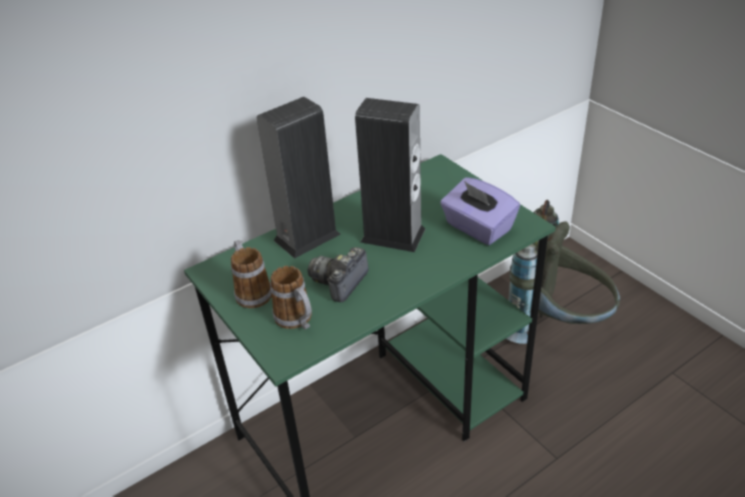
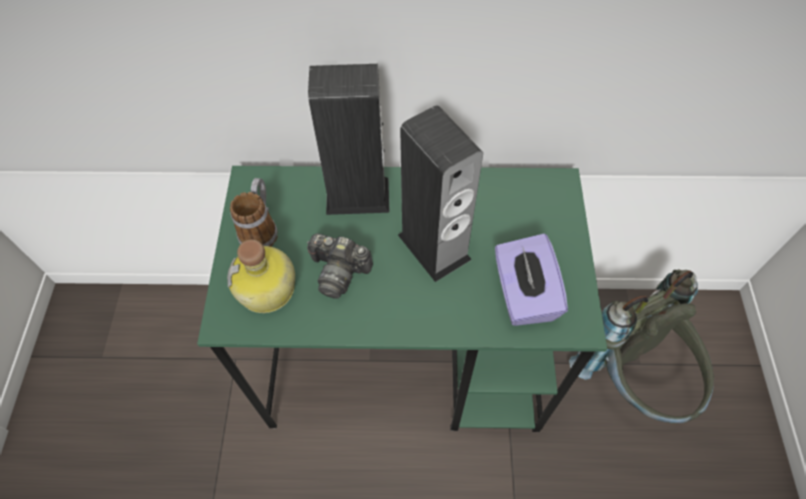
camera: 35 degrees right, 20 degrees up
(297, 321) = (268, 290): mug -> bottle
(340, 282) = (339, 271): camera -> camera turned 135 degrees counterclockwise

